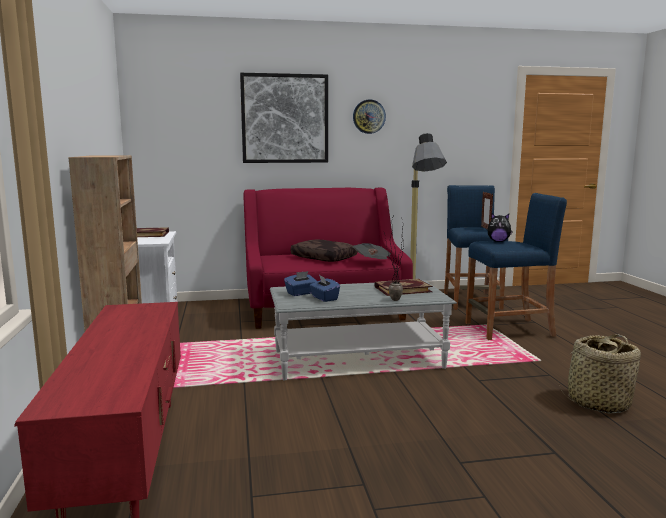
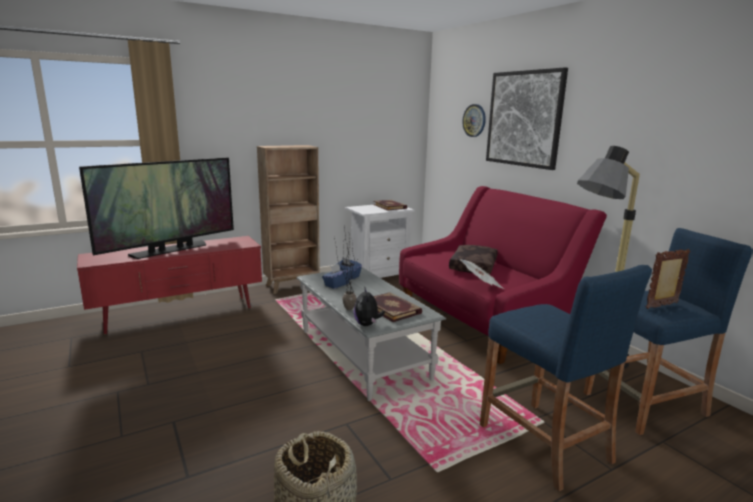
camera: 70 degrees right, 5 degrees up
(120, 346) = (170, 250): none -> television
(369, 116) = (606, 118): wall clock -> wall clock (474, 120)
(498, 241) = (555, 315): plush toy -> plush toy (367, 324)

